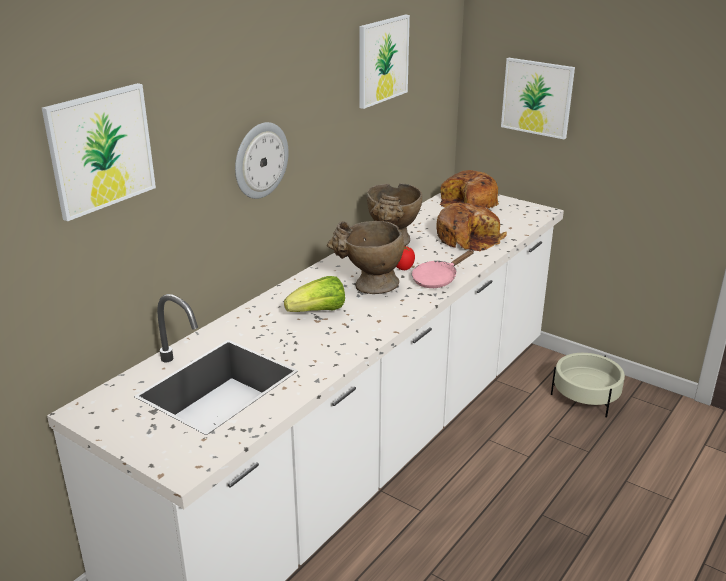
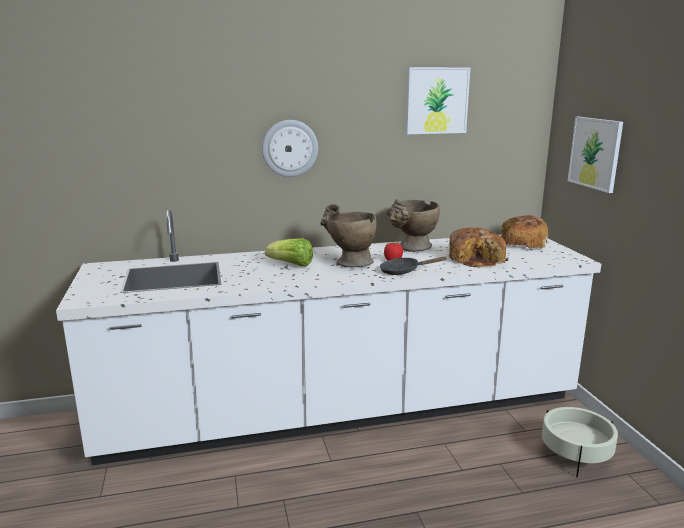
camera: 40 degrees right, 10 degrees down
(100, 150) = (145, 104): picture -> none
(437, 279) = (403, 271): pink frying pan -> black frying pan

